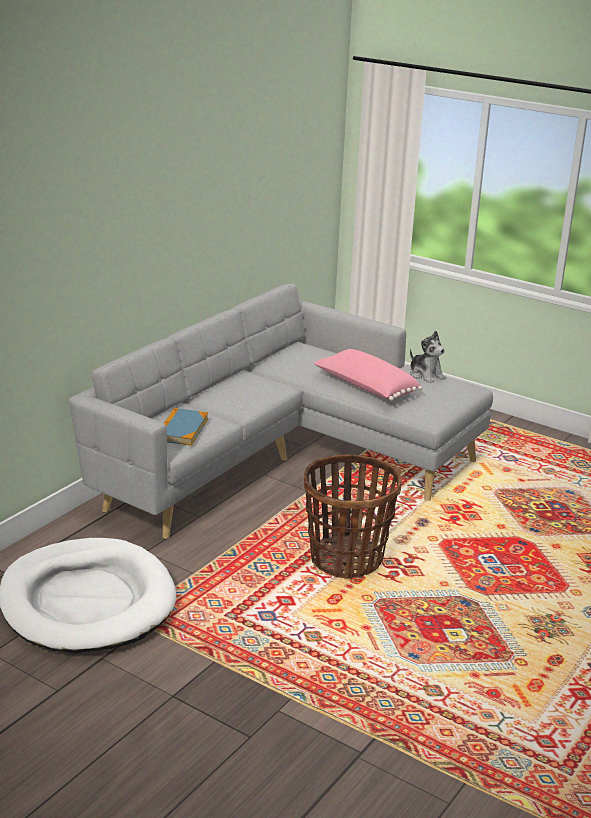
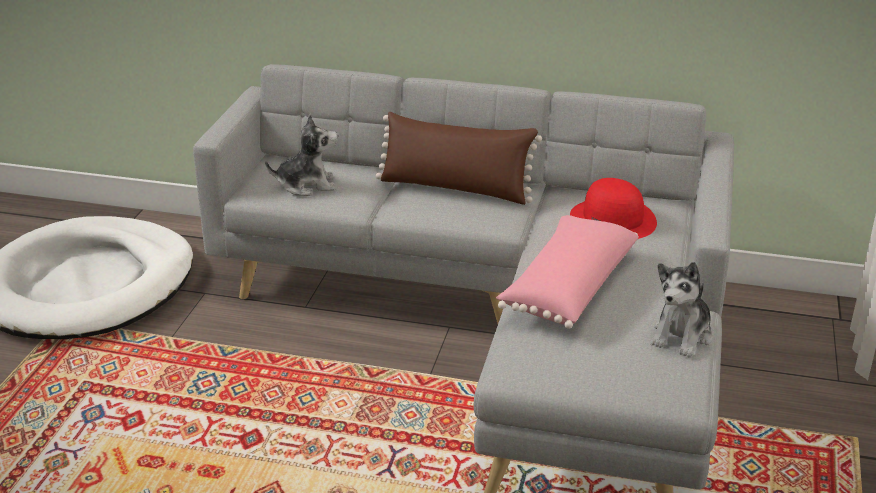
camera: 70 degrees right, 5 degrees up
(182, 429) = (307, 185): book -> plush toy
(230, 389) = (455, 188): none -> brown pillow
(305, 360) = (613, 219): none -> red hat
(346, 559) = (261, 450): basket -> none

